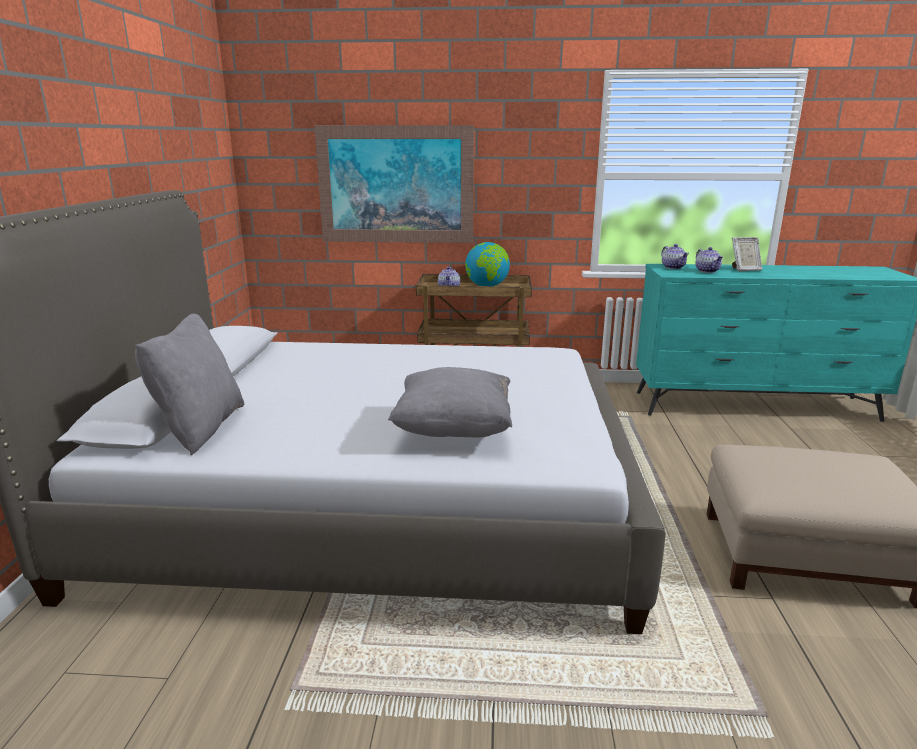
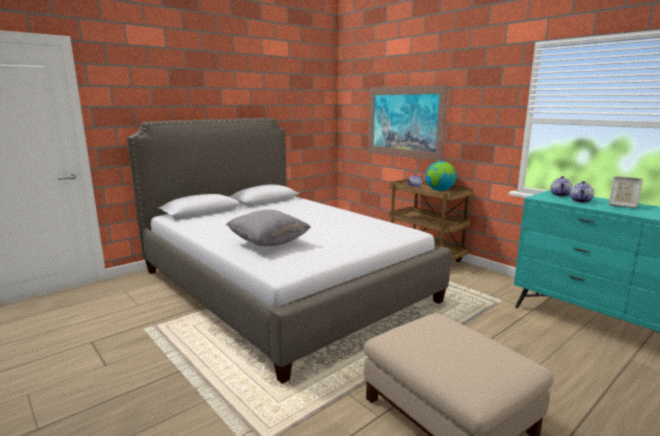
camera: 45 degrees right, 5 degrees down
(200, 428) = (203, 217): grey pillow -> none

